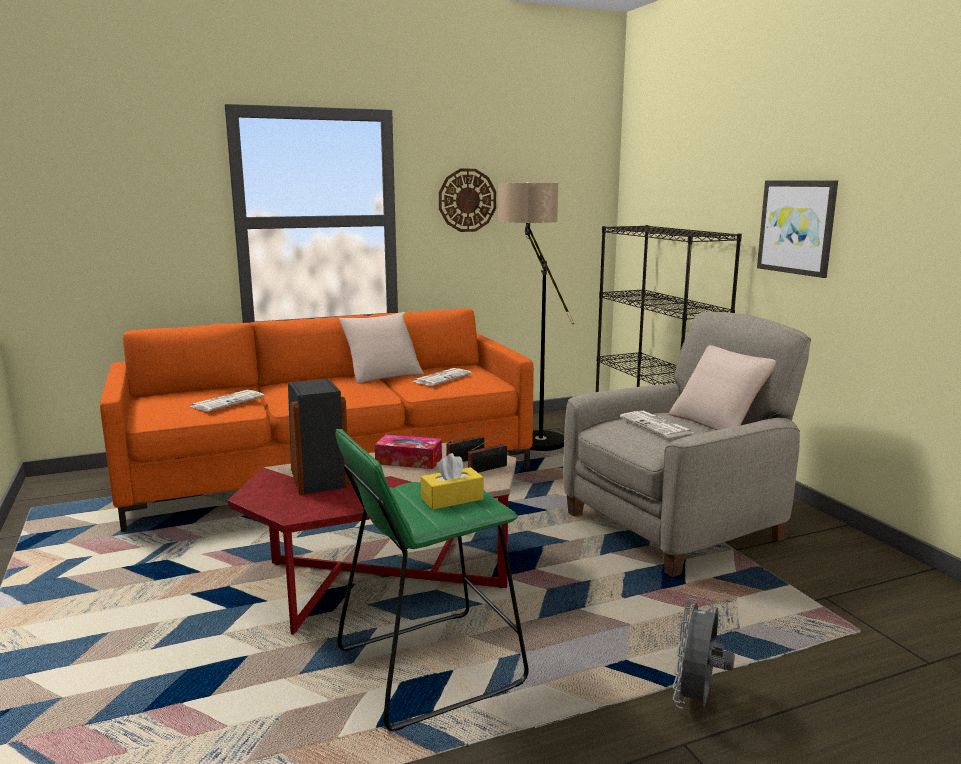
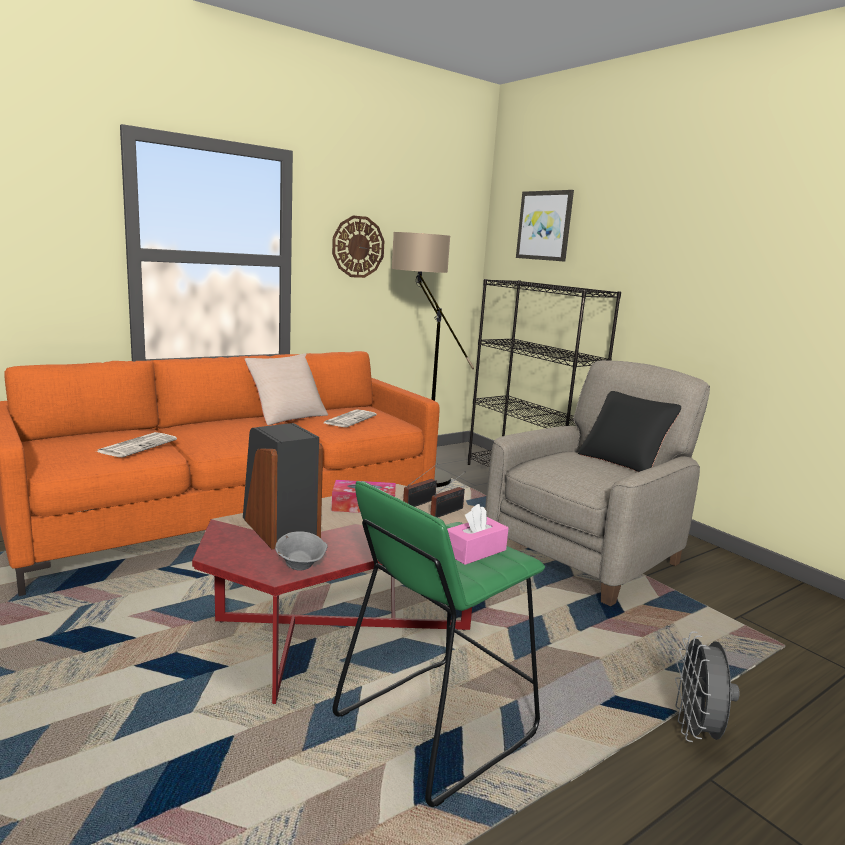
camera: 15 degrees left, 0 degrees up
(316, 510) = (301, 566): none -> grey bowl
(452, 499) = (475, 551): yellow tissue box -> pink tissue box
(657, 426) = (579, 465): newspaper -> none
(718, 422) = (624, 461): beige pillow -> black pillow
(797, 227) = (677, 288): picture -> picture (544, 225)

